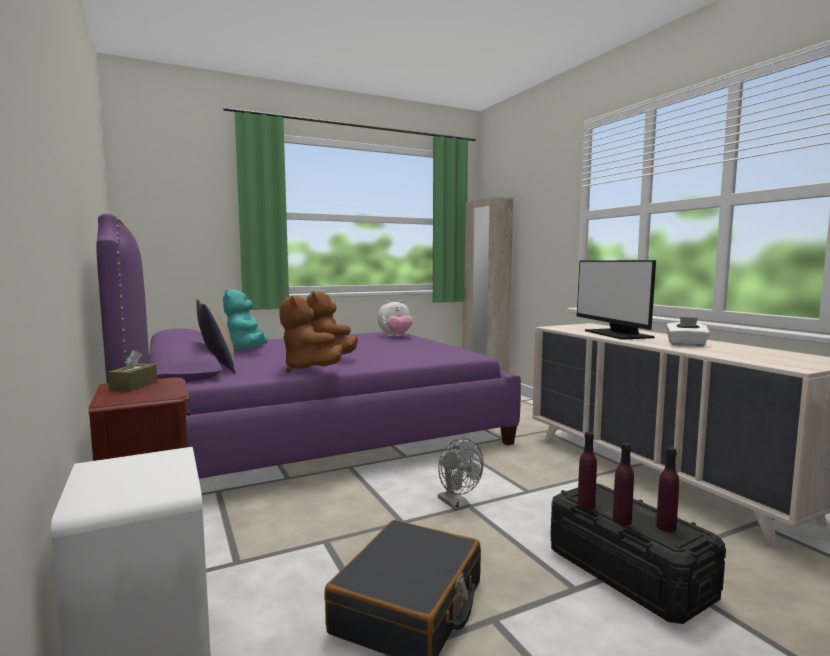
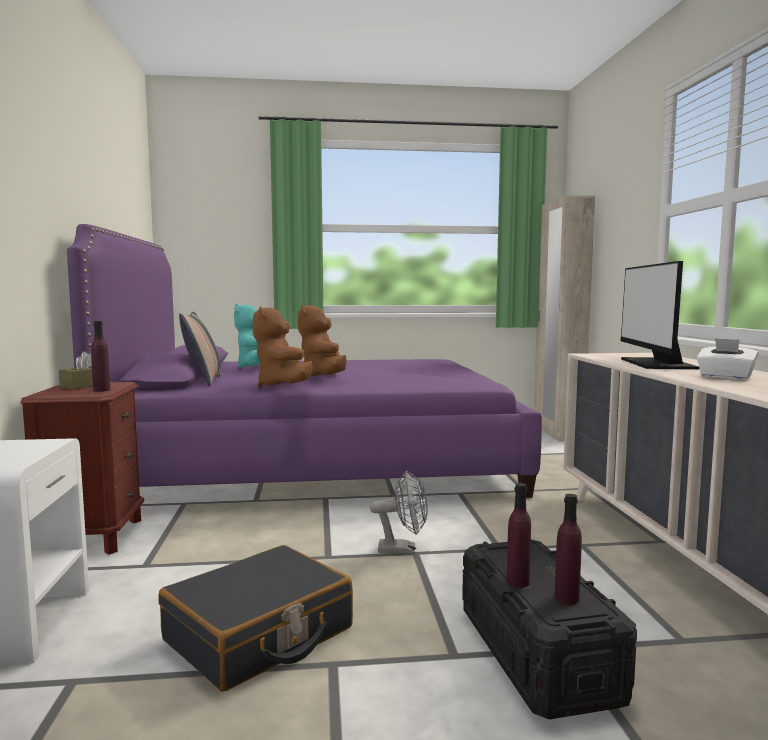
camera: 20 degrees right, 0 degrees up
(395, 336) = (430, 363): plush toy -> none
(457, 504) = (403, 549): grey fan -> grey fan turned 75 degrees counterclockwise
(586, 505) = (493, 560): purple bottle -> purple bottle (102, 390)

